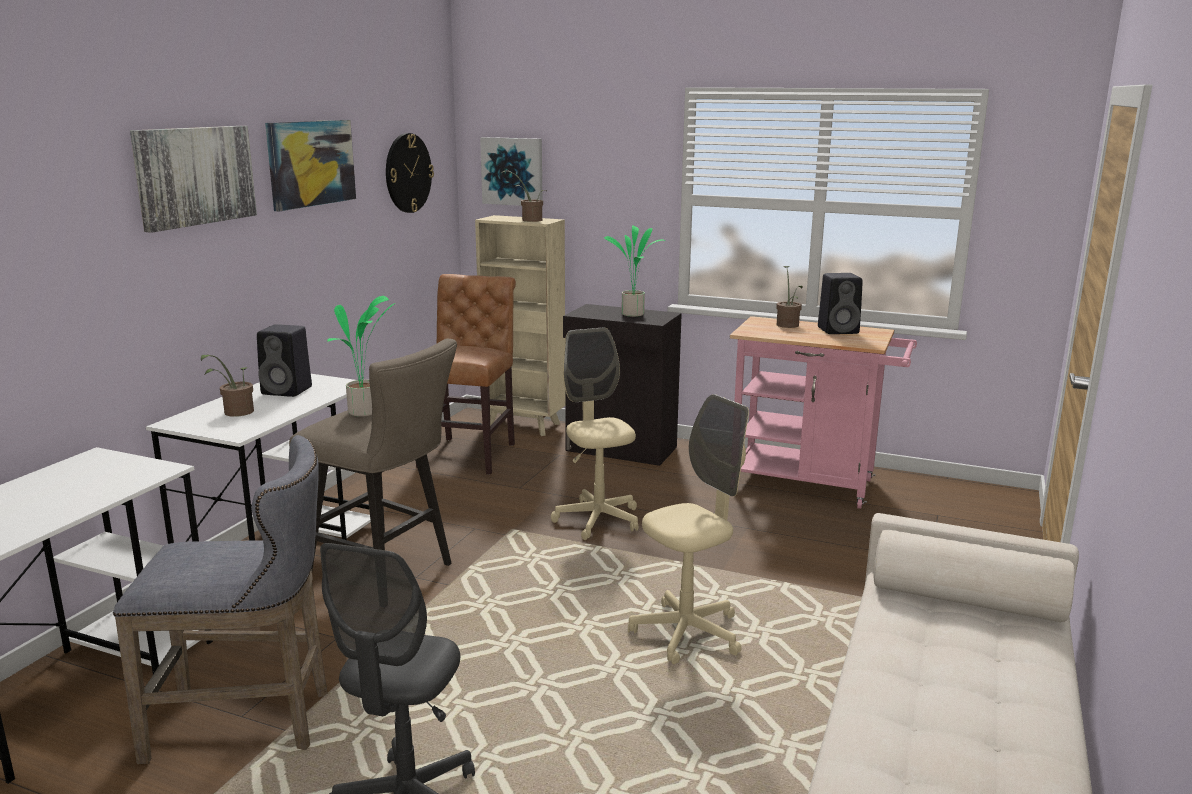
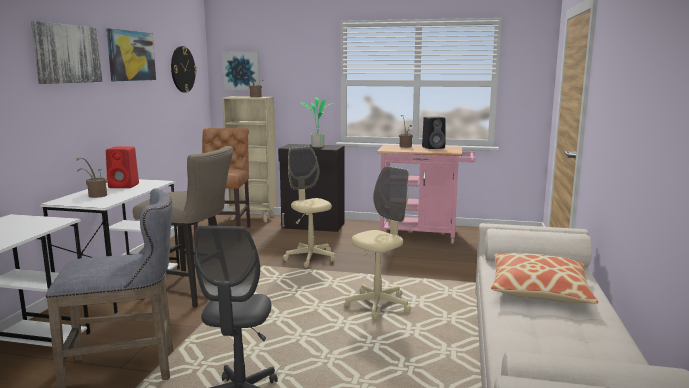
camera: 10 degrees left, 5 degrees down
(288, 391) = (125, 186): black speaker -> red speaker
(366, 412) = (178, 192): potted plant -> none
(948, 671) = (539, 290): none -> pillow

